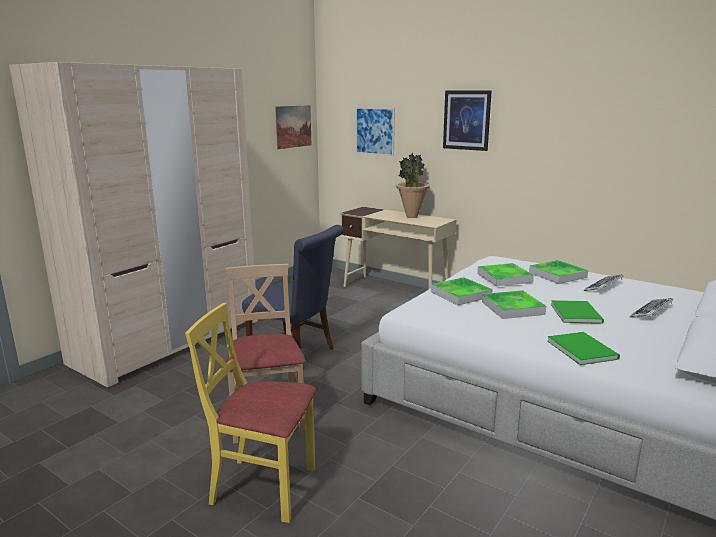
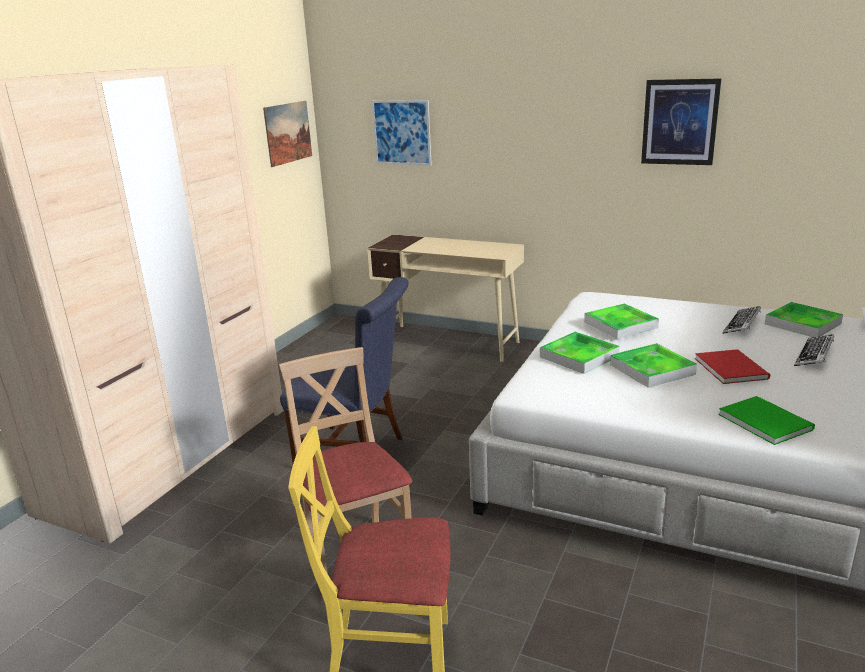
camera: 10 degrees left, 5 degrees up
(411, 216) = (465, 245): potted plant -> none
(466, 120) = (530, 113): picture -> picture (679, 122)
(557, 275) = (681, 313): tray -> tray (802, 324)
(576, 313) = (731, 367): green book -> red book

